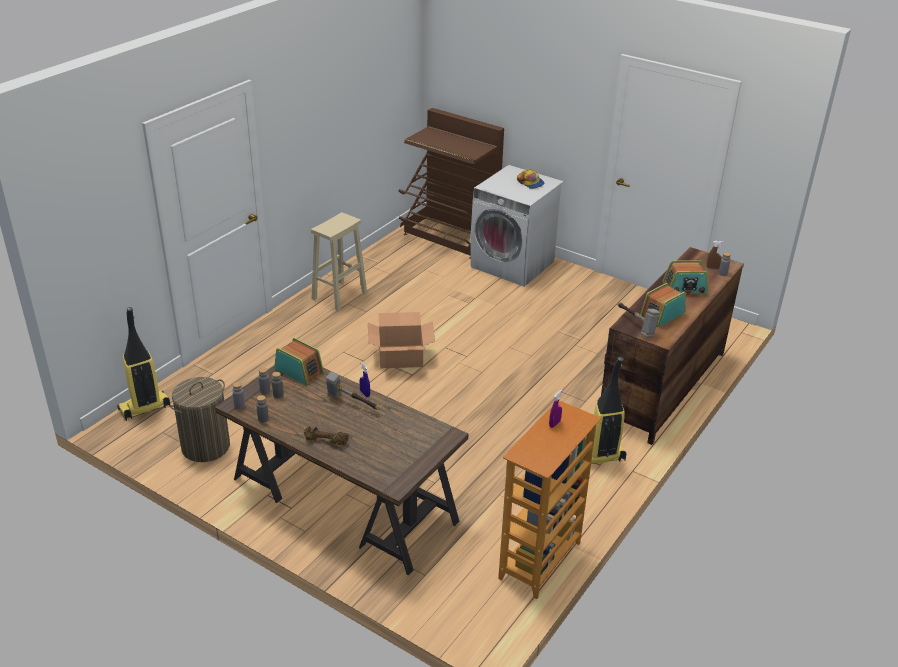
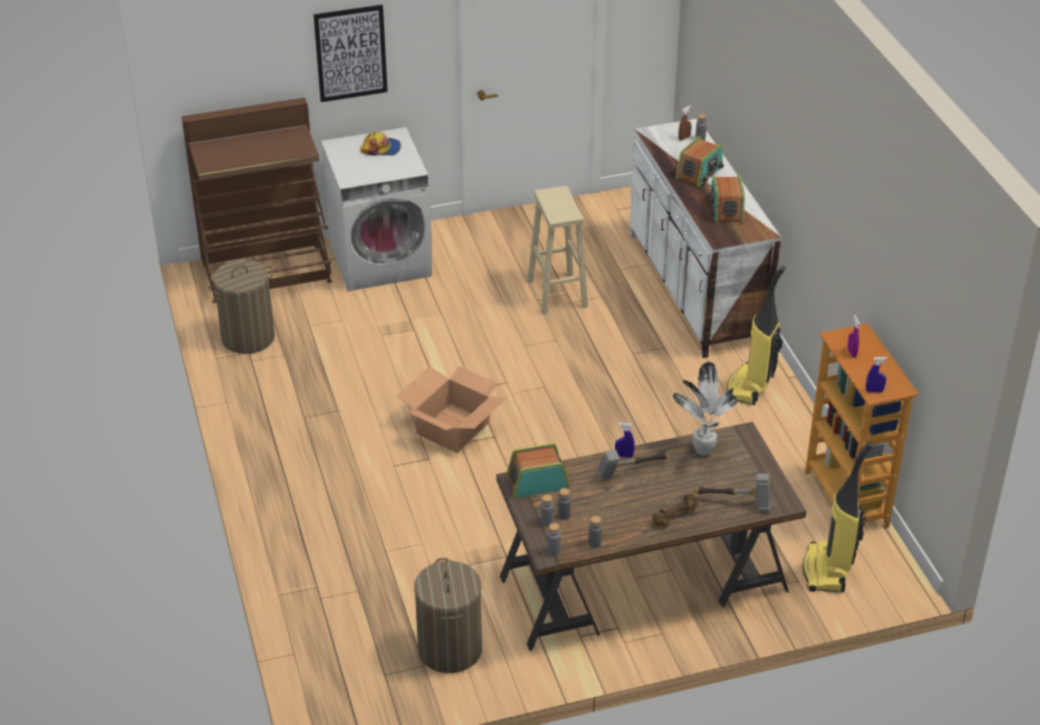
camera: 50 degrees left, 5 degrees up
(144, 408) = (322, 672): vacuum cleaner -> vacuum cleaner (827, 570)
(340, 295) = (279, 414): beige stool -> beige stool (556, 292)
(389, 257) = (248, 337): none -> laundry basket
(409, 424) = (702, 450): none -> potted plant
(522, 453) = (874, 391): none -> blue spray bottle
(539, 108) = (350, 53): none -> picture
(635, 325) = (725, 232): hammer -> hammer (735, 503)
(661, 387) = (694, 290): brown cabinet -> white cabinet

